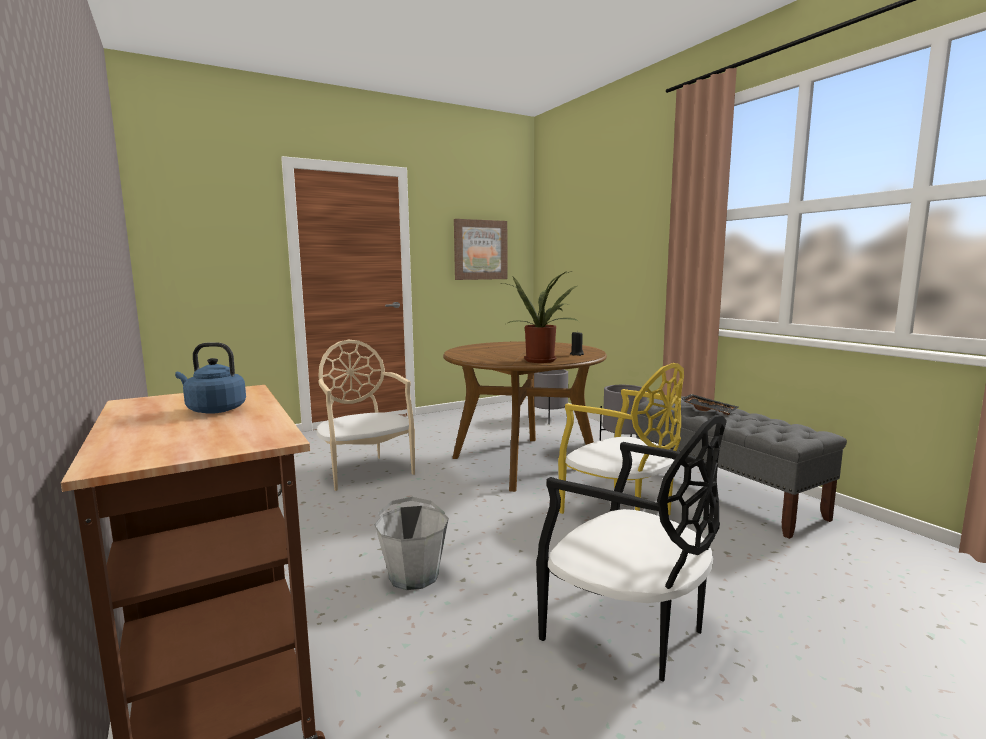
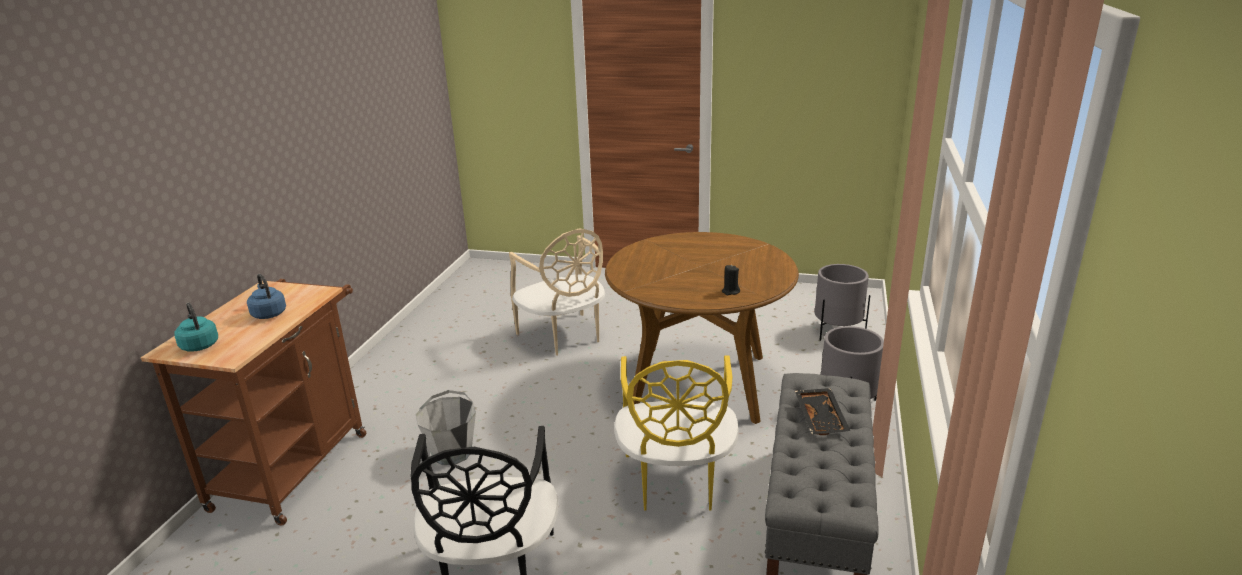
camera: 45 degrees right, 15 degrees up
(169, 446) = (199, 345): none -> turquoise kettle
(366, 471) = (563, 336): beige chair -> beige chair turned 135 degrees clockwise
(480, 250) = (814, 83): picture -> none
(541, 360) = (668, 292): potted plant -> none

